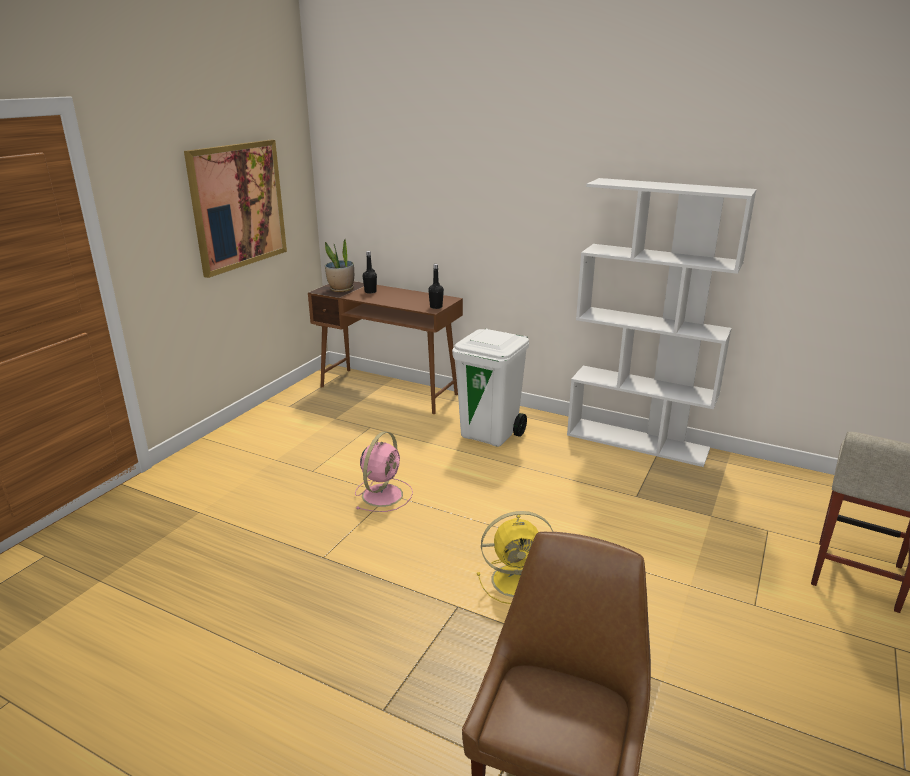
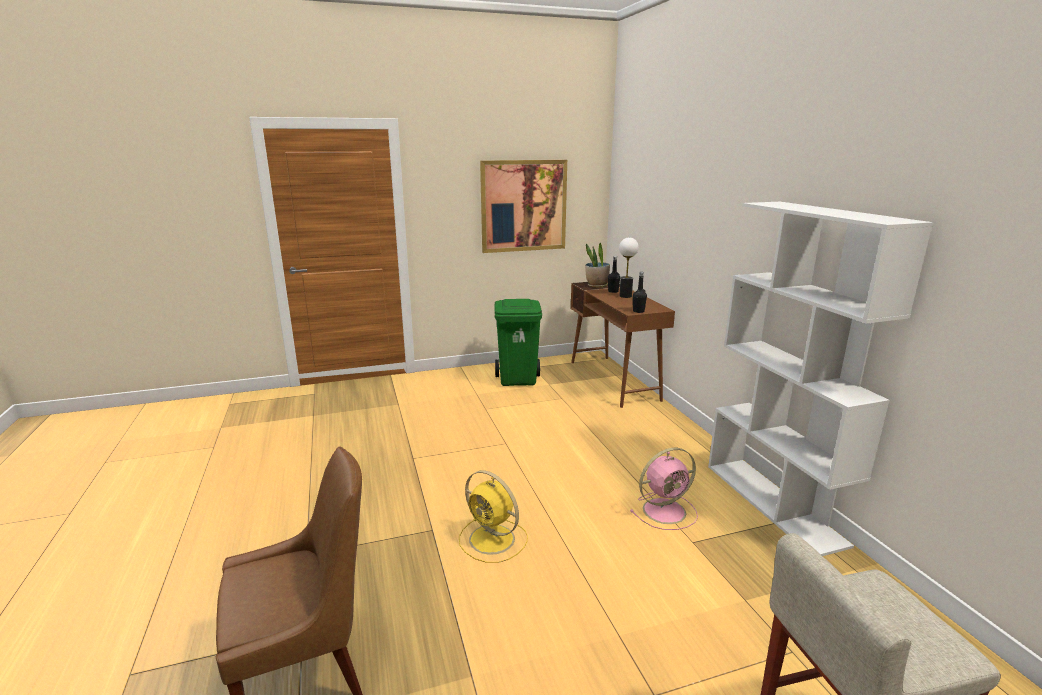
camera: 45 degrees right, 5 degrees down
(296, 426) = (518, 380): none -> green trash can
(383, 494) = (502, 441): pink fan -> pink fan (666, 510)
(392, 294) = (625, 296): none -> table lamp
(490, 434) = (640, 438): white trash can -> none

